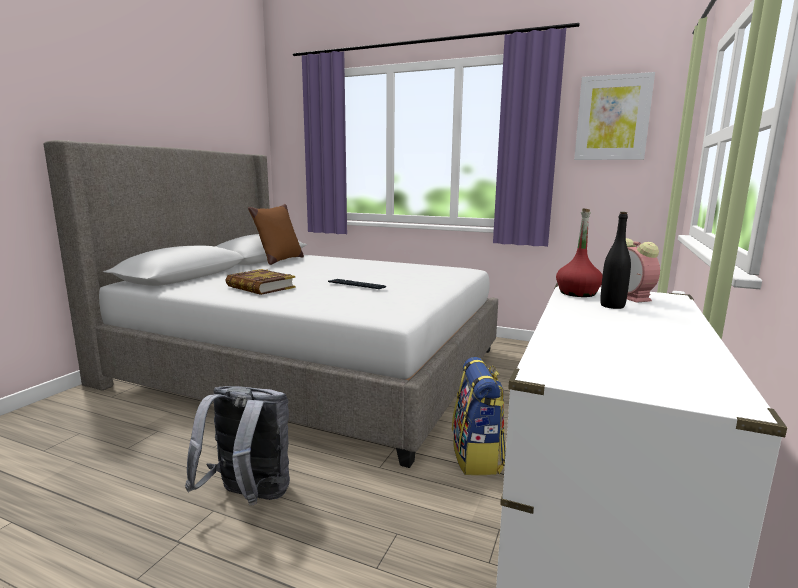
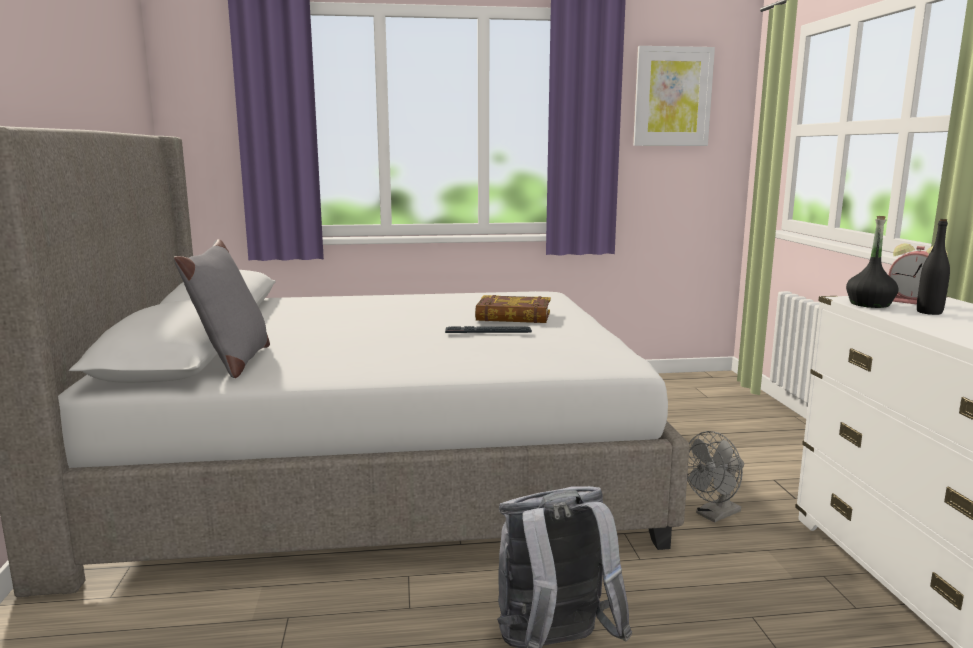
camera: 30 degrees left, 0 degrees up
(197, 282) = (233, 362): none -> grey pillow
(260, 287) = (361, 354): book -> book (513, 316)
(279, 260) = (266, 311): brown pillow -> none
(477, 457) = (714, 515): backpack -> grey fan
(577, 293) = (869, 304): red bottle -> black bottle

